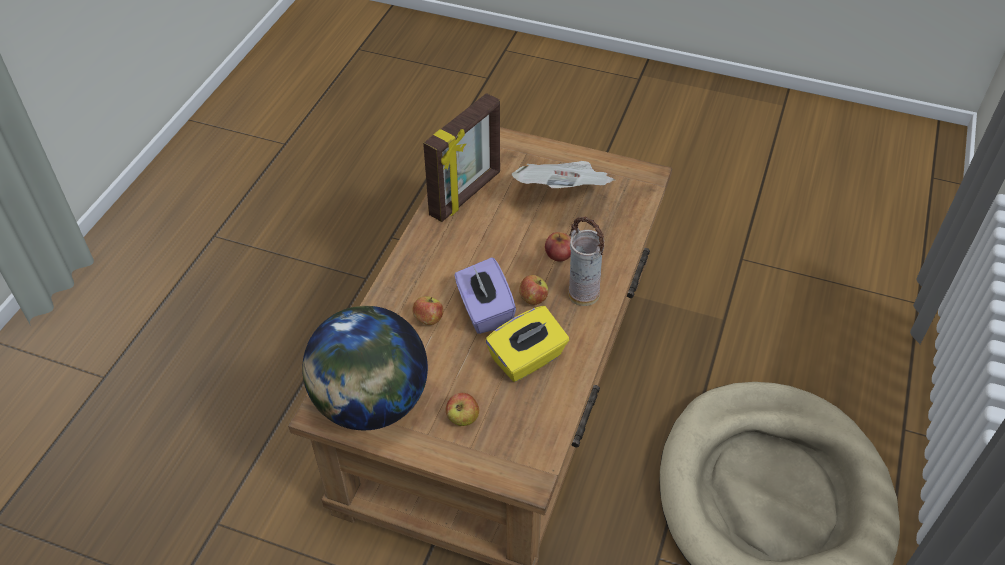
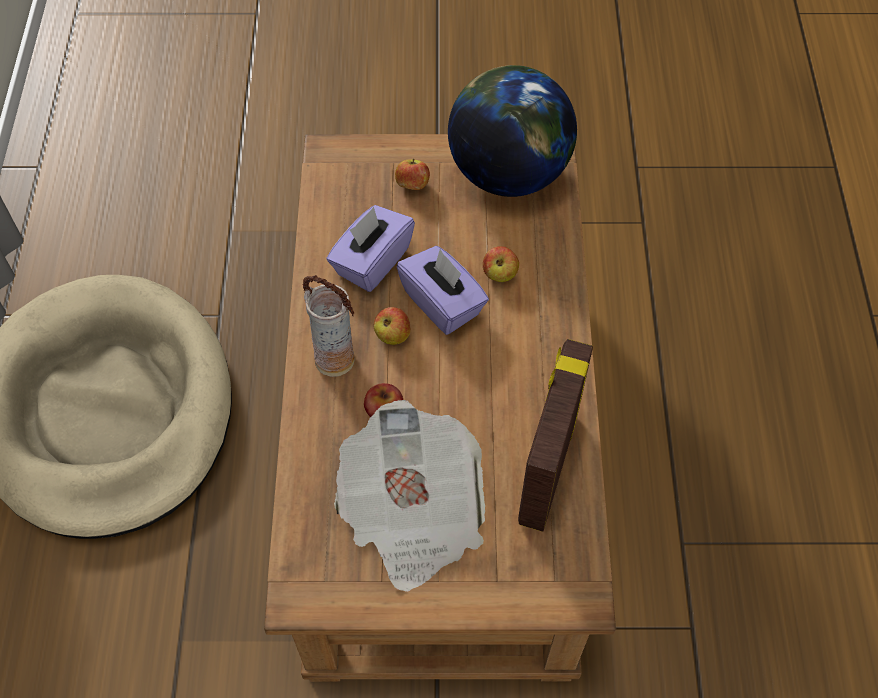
camera: 160 degrees right, 10 degrees up
(527, 359) = (372, 262): yellow tissue box -> purple tissue box

